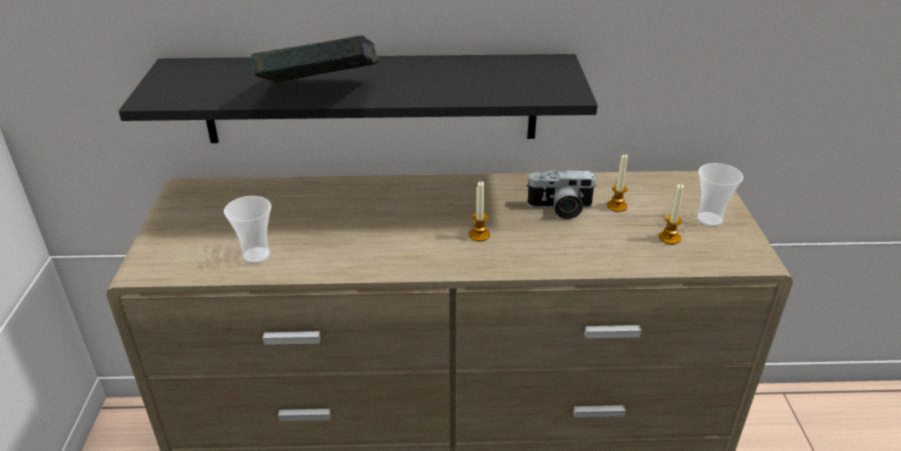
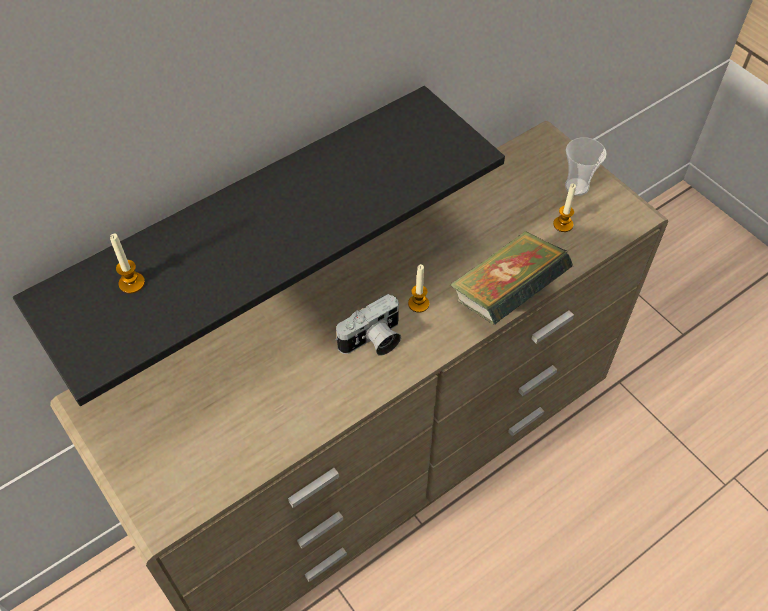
camera: 35 degrees left, 20 degrees up
(256, 256) = (249, 440): cup -> none
(320, 93) = (255, 265): book -> book (506, 296)
(560, 209) = (458, 236): camera -> camera (373, 341)
(617, 206) = (499, 208): candle -> candle (132, 283)

